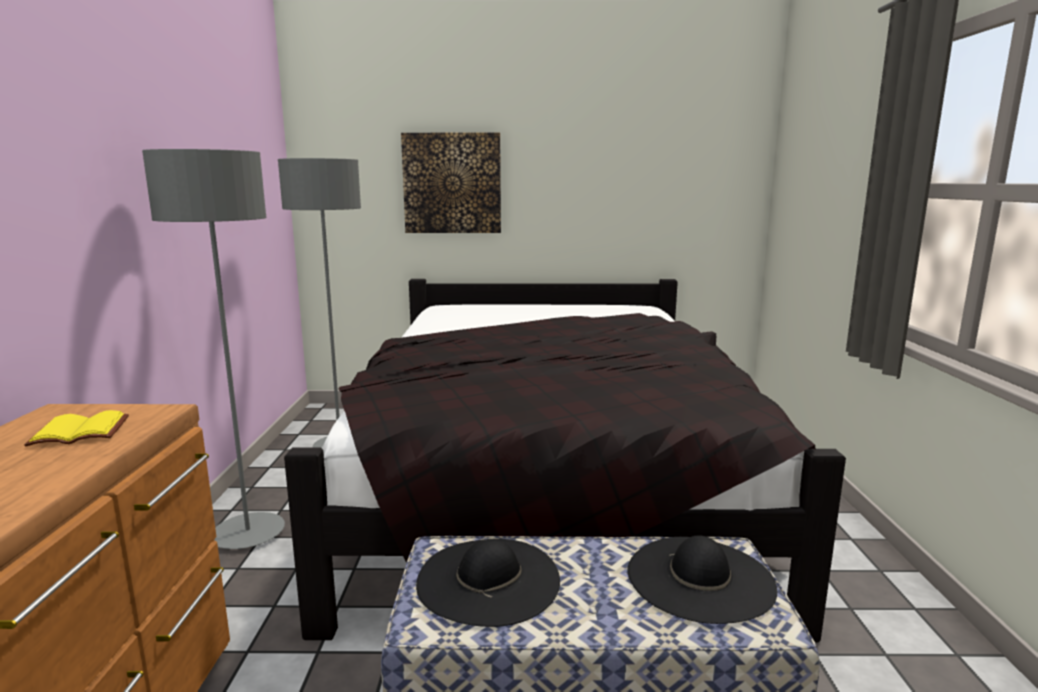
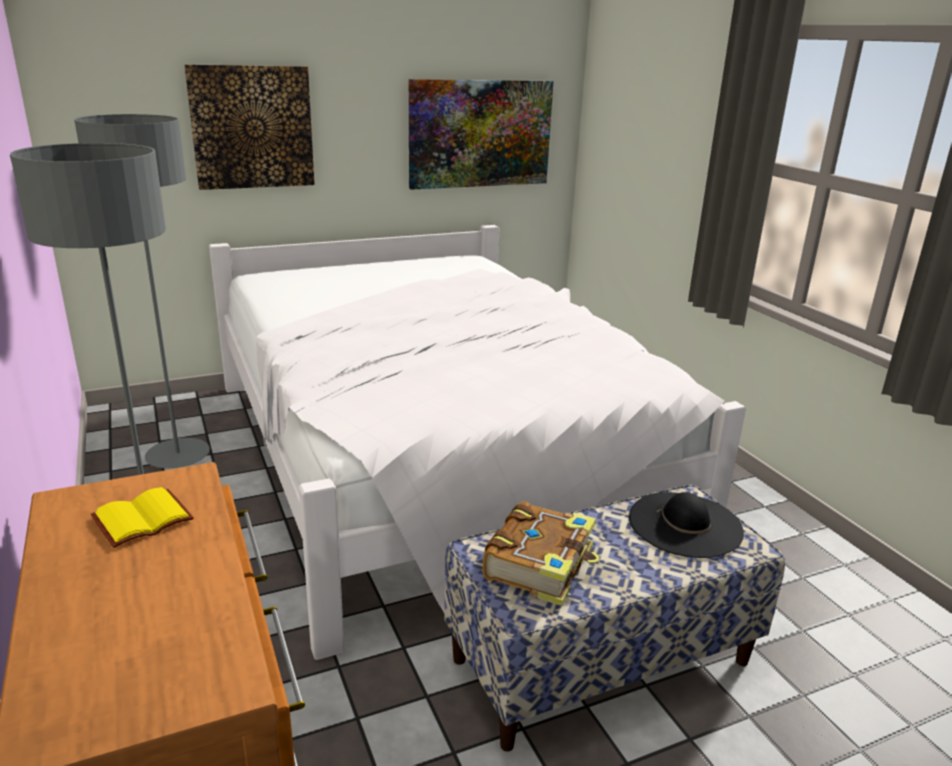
camera: 25 degrees left, 10 degrees up
(488, 580) = (541, 564): black hat -> book
(550, 484) = (435, 456): black bed -> white bed
(661, 192) = (480, 134): none -> picture

